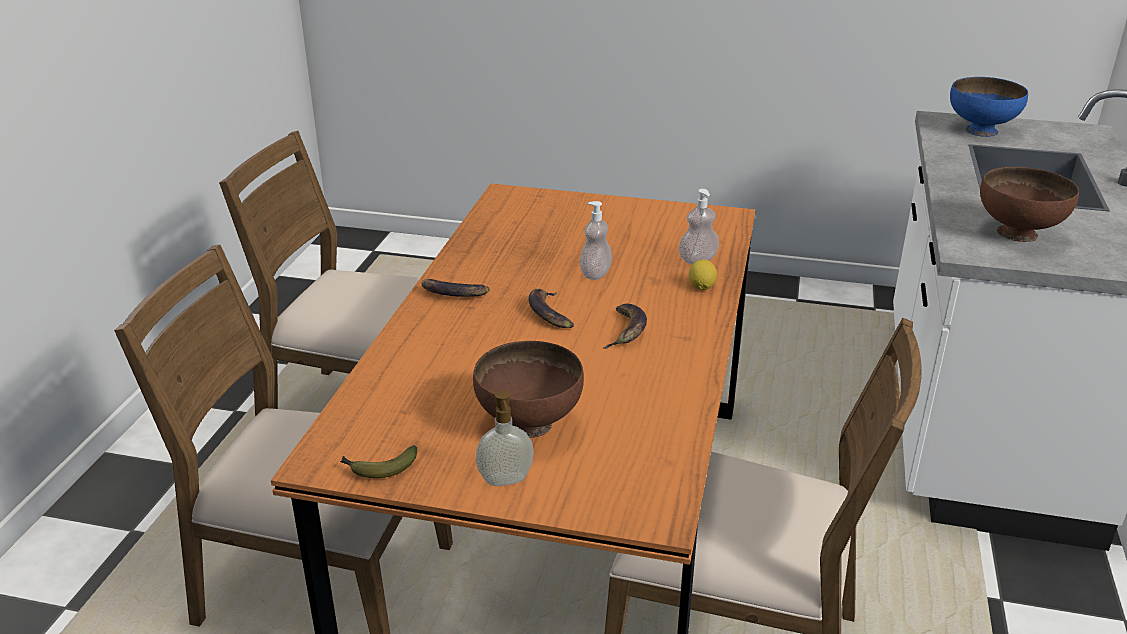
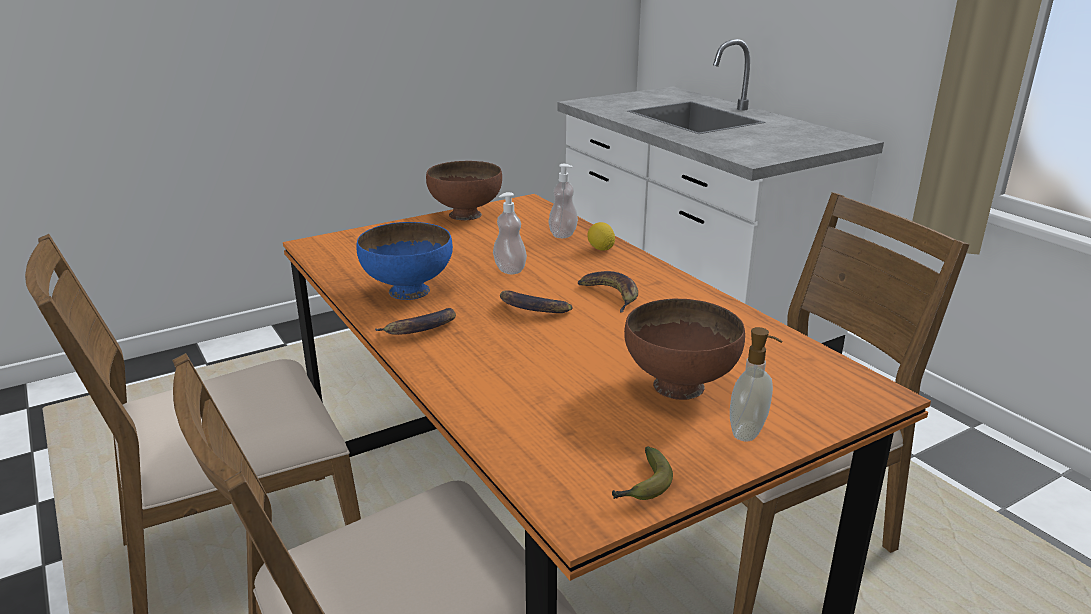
camera: 45 degrees left, 5 degrees down
(980, 130) = (617, 103): blue bowl -> blue bowl (408, 291)
(1017, 234) = (754, 144): brown bowl -> brown bowl (466, 215)

